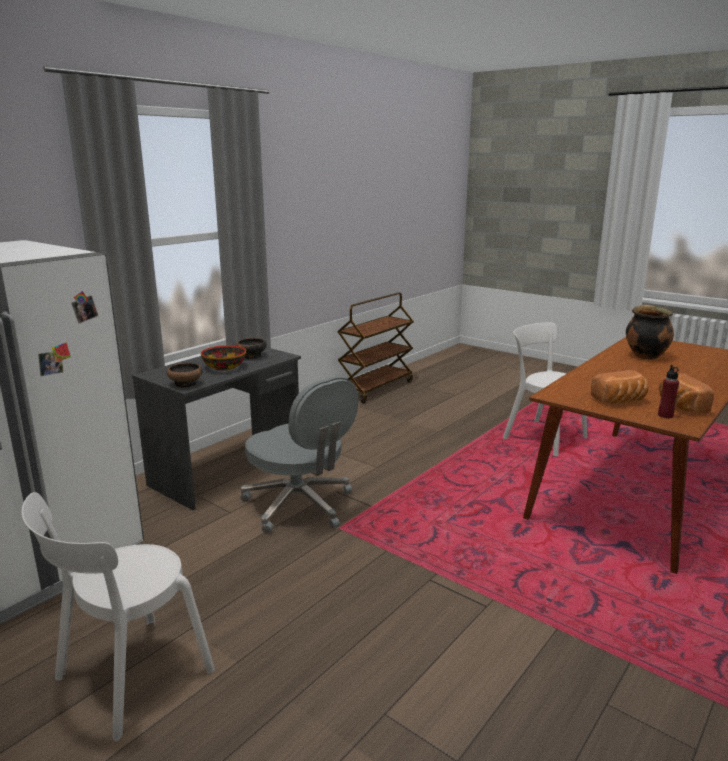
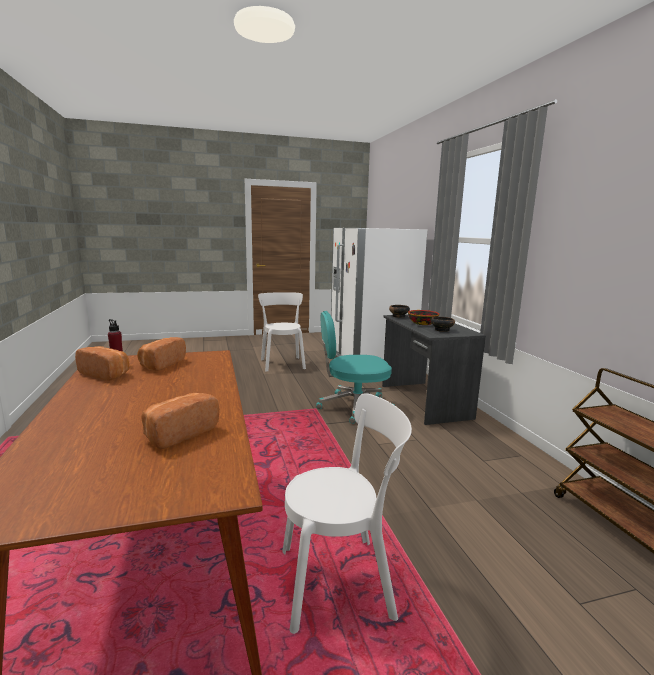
camera: 125 degrees right, 5 degrees down
(300, 506) = (353, 407): grey office chair -> turquoise office chair
(645, 356) = (179, 433): cooking pot -> bread

